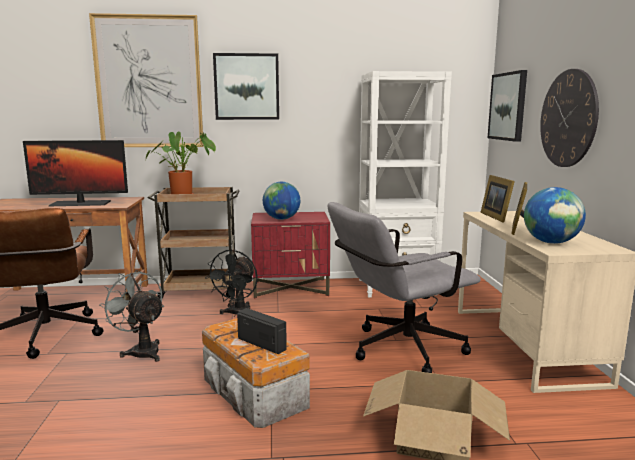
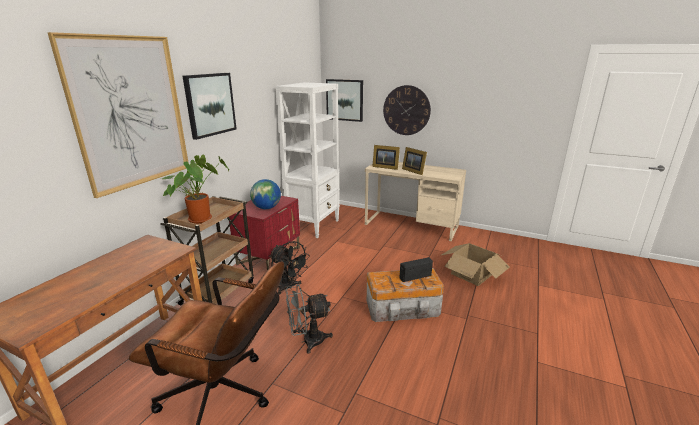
camera: 60 degrees left, 10 degrees up
(80, 203) = (128, 267): monitor -> none
(398, 350) = (391, 254): grey office chair -> none
(551, 242) = (441, 174): globe -> none

